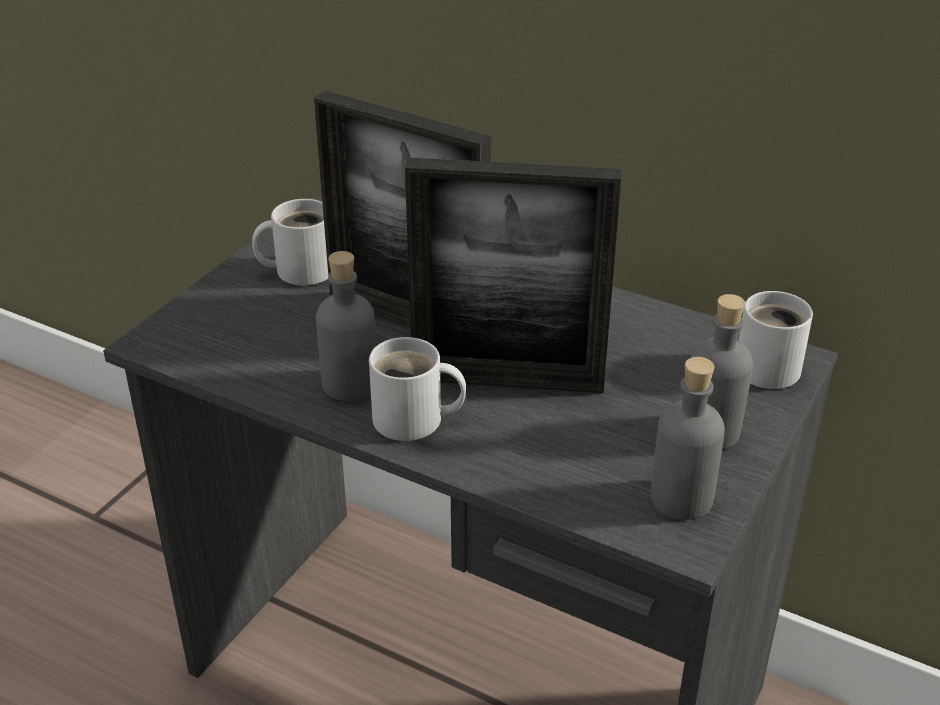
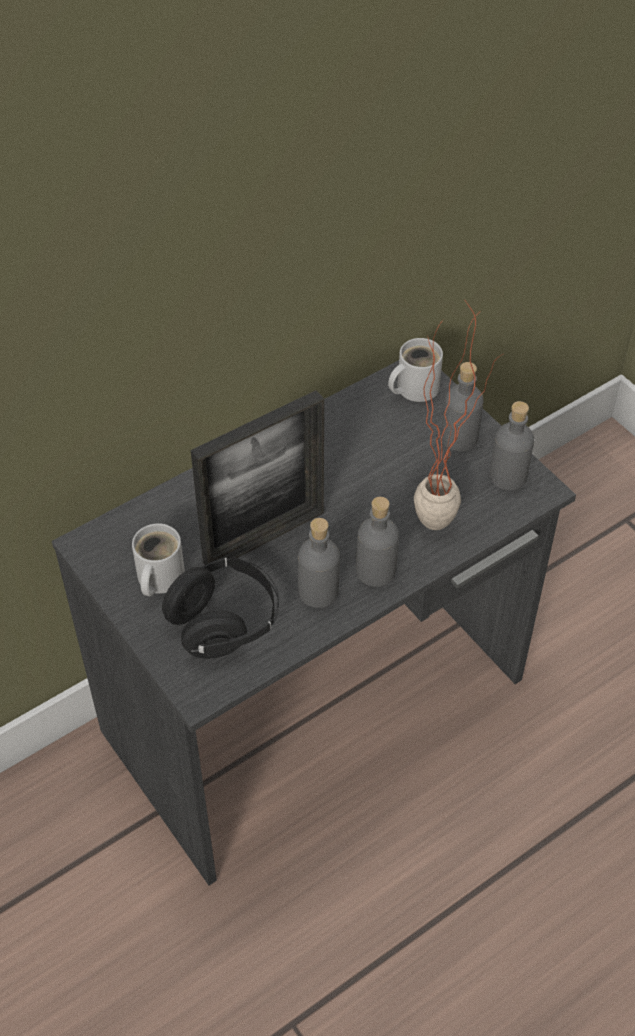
camera: 65 degrees left, 15 degrees up
(261, 330) = (224, 623): none -> black headphones
(414, 421) = (376, 571): white mug -> grey bottle
(508, 381) = (361, 509): picture frame -> none
(555, 457) = (446, 516): none -> potted plant

